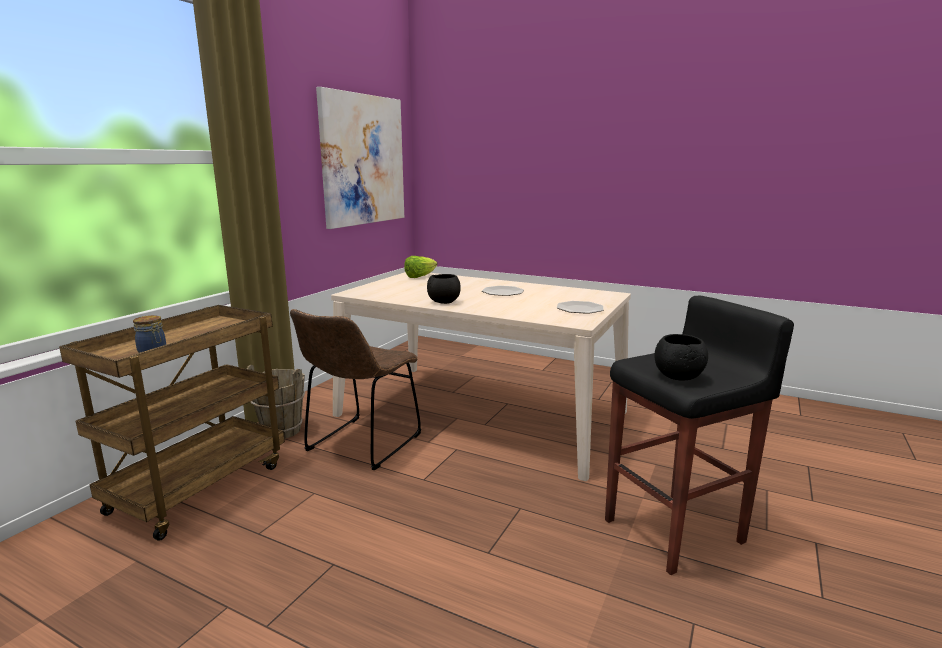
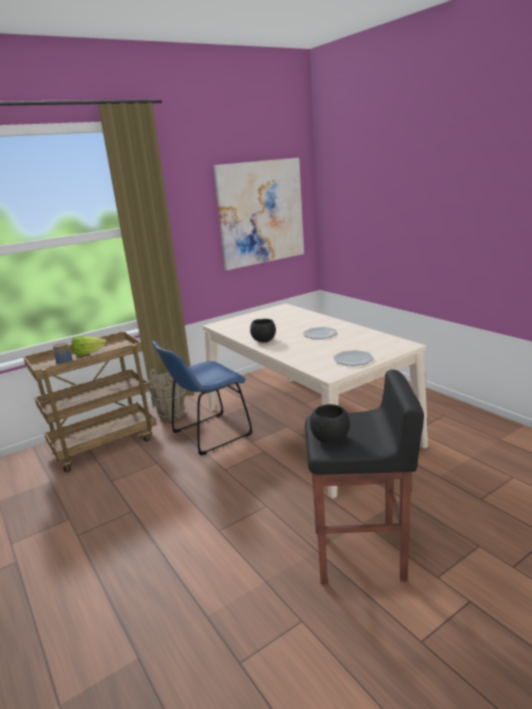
camera: 30 degrees right, 5 degrees up
(360, 445) = (208, 435): brown chair -> blue chair
(420, 277) = (283, 311): lettuce -> lettuce (88, 354)

